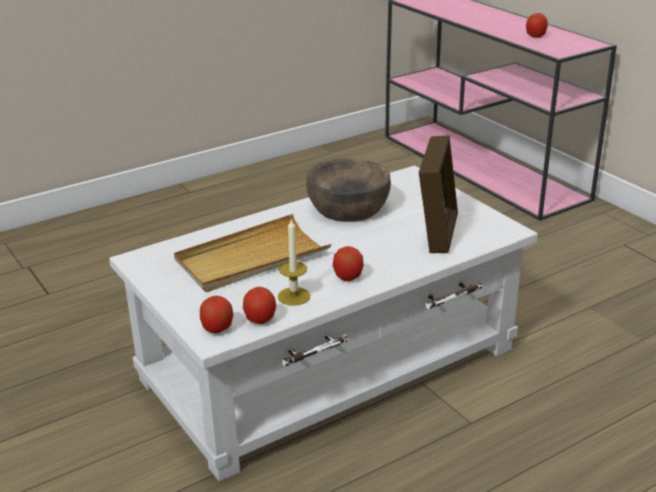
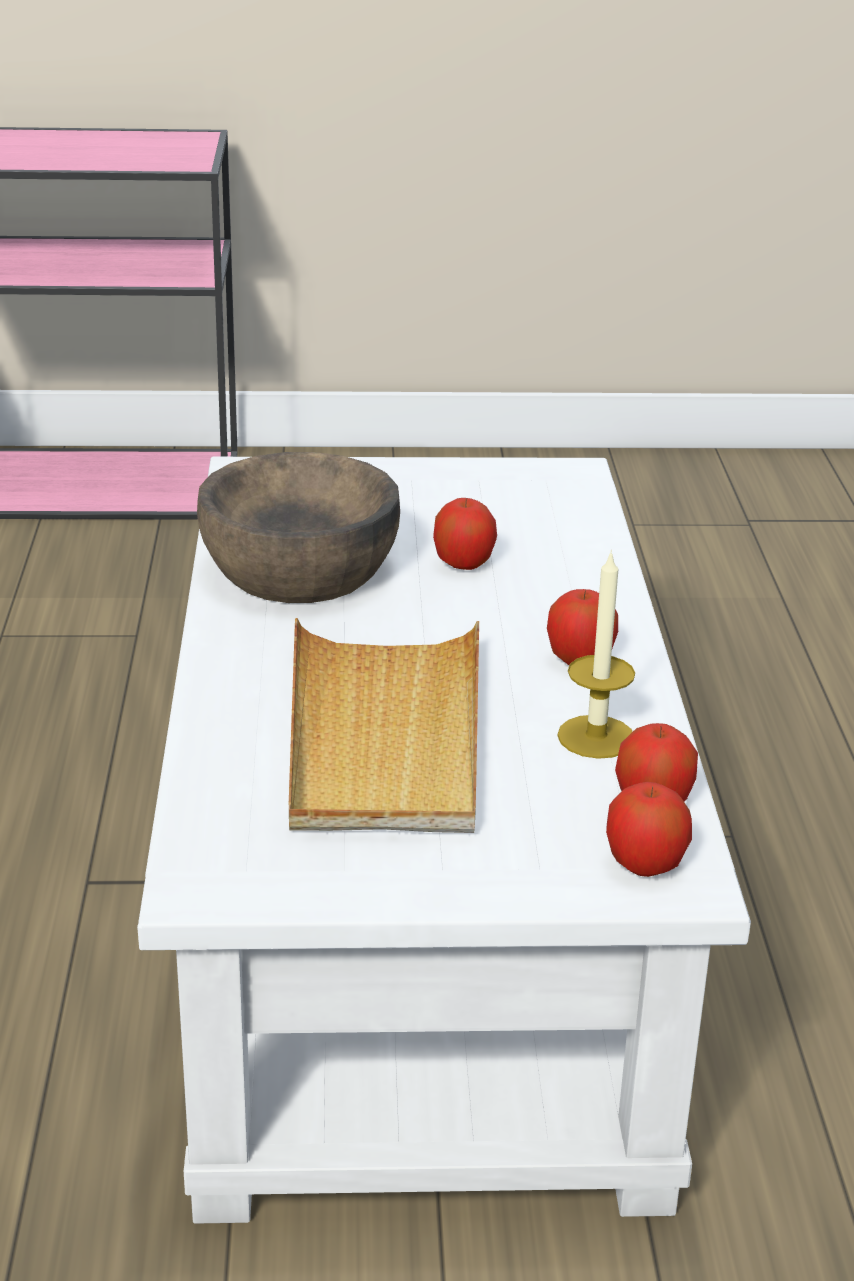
camera: 60 degrees left, 0 degrees up
(437, 232) = (507, 527): picture frame -> none
(535, 36) = (78, 151): apple -> apple (463, 563)

